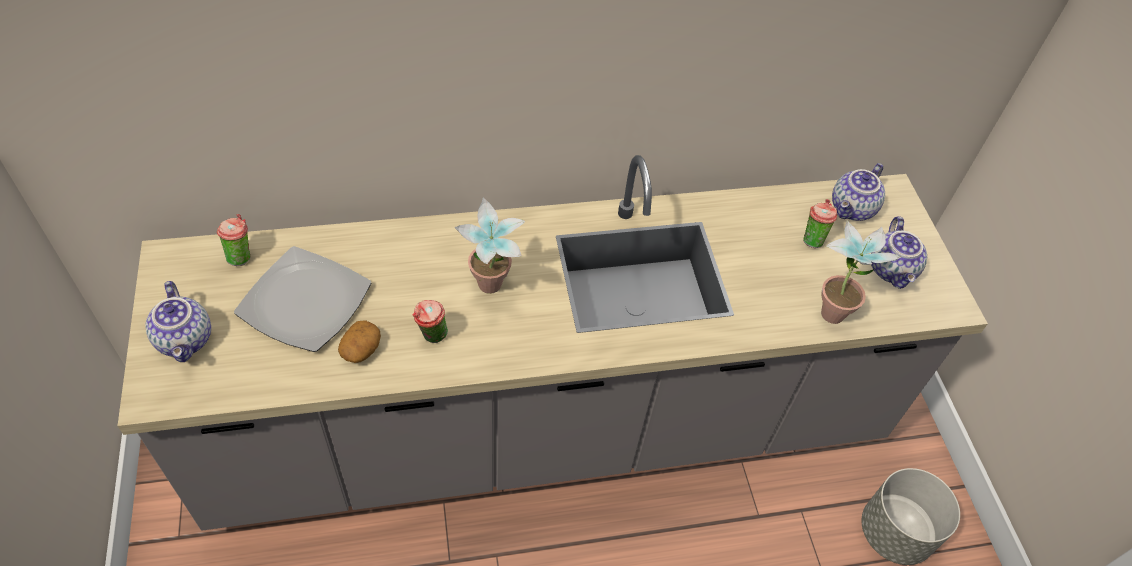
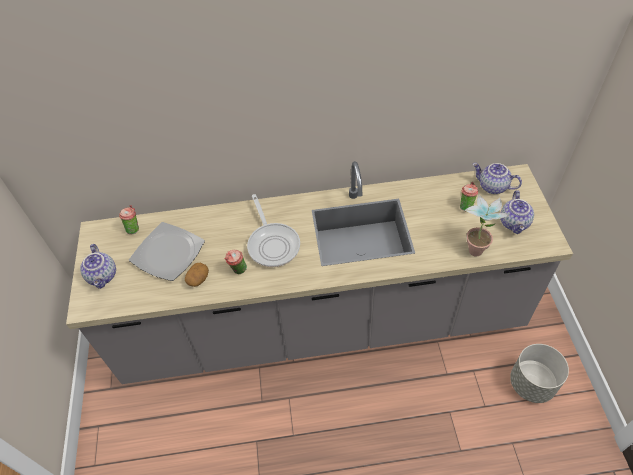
camera: 10 degrees right, 0 degrees up
(491, 291) = (273, 244): potted plant -> frying pan
(853, 209) = (492, 187): teapot -> teapot turned 75 degrees clockwise

